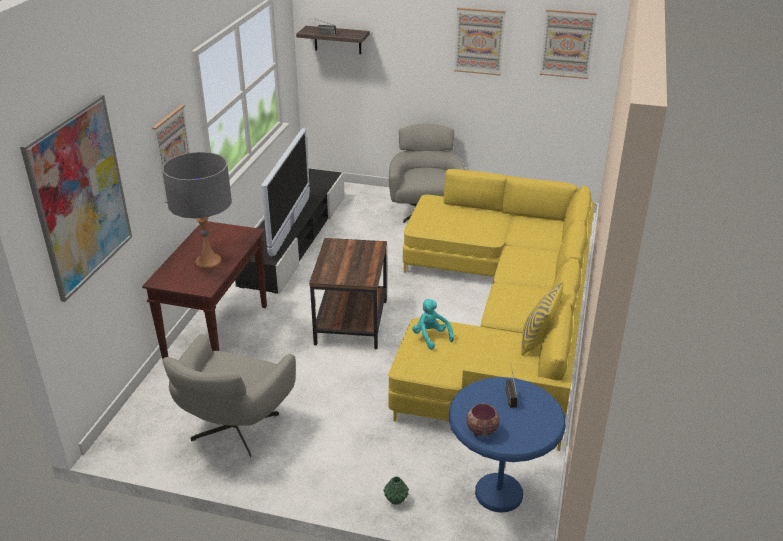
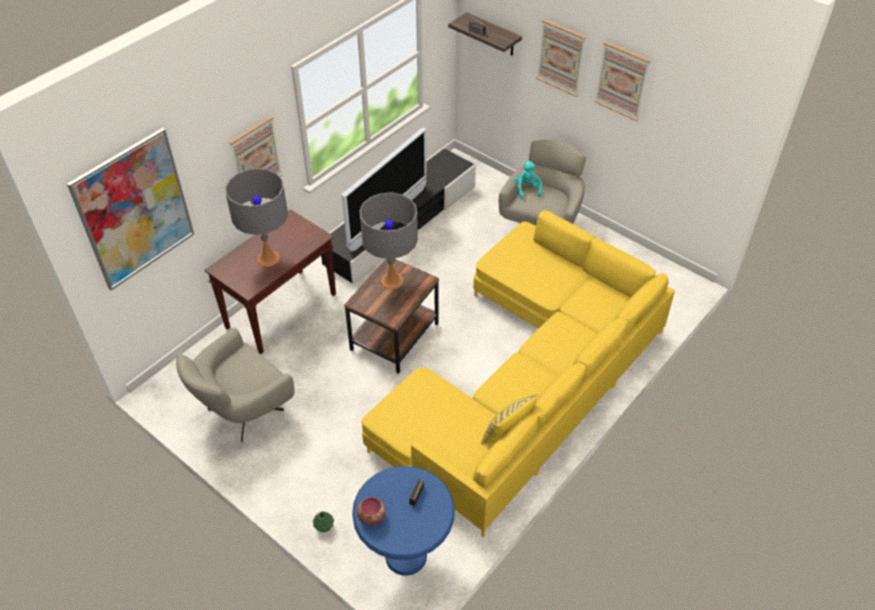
camera: 25 degrees right, 15 degrees up
(343, 254) = (392, 281): none -> grey table lamp
(431, 337) = (418, 394): turquoise plush toy -> turquoise plush toy (527, 189)
(567, 44) = (707, 113): picture -> picture (561, 57)

